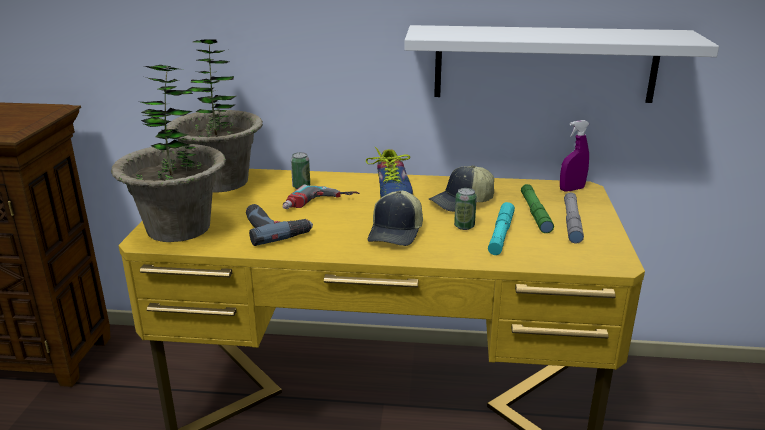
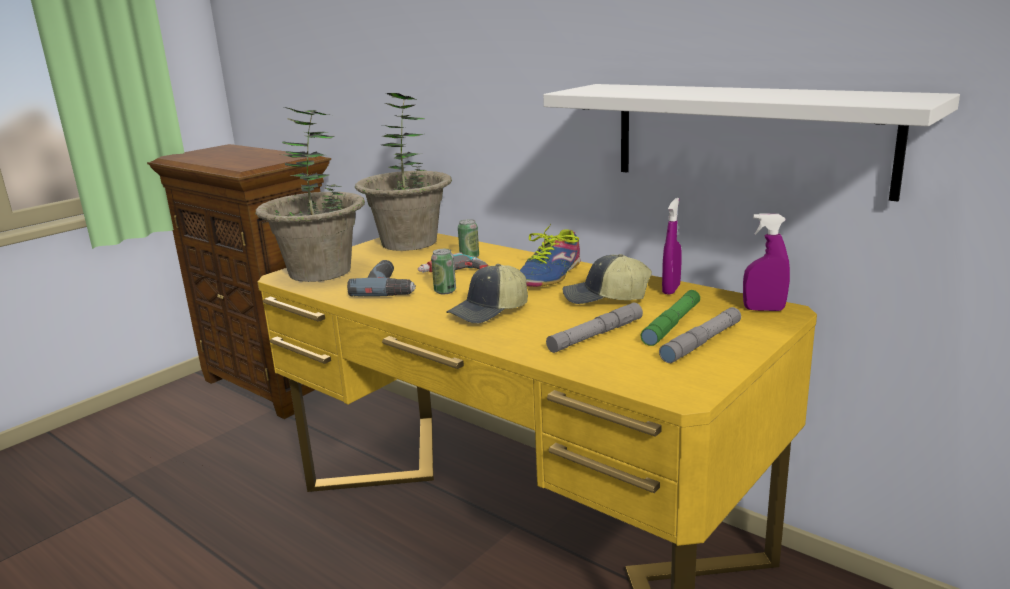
camera: 35 degrees right, 5 degrees down
(464, 226) = (567, 320): can -> can (445, 291)
(495, 186) = (671, 289): none -> purple spray bottle
(501, 233) = (595, 335): turquoise flashlight -> grey flashlight

